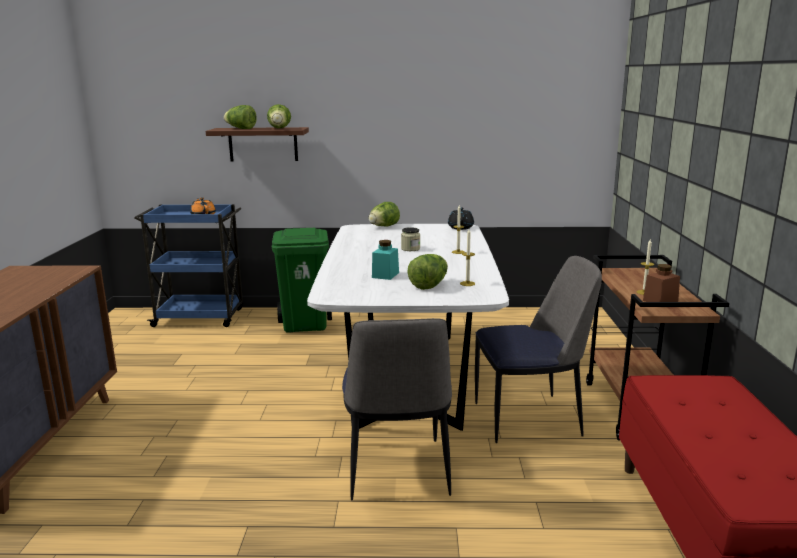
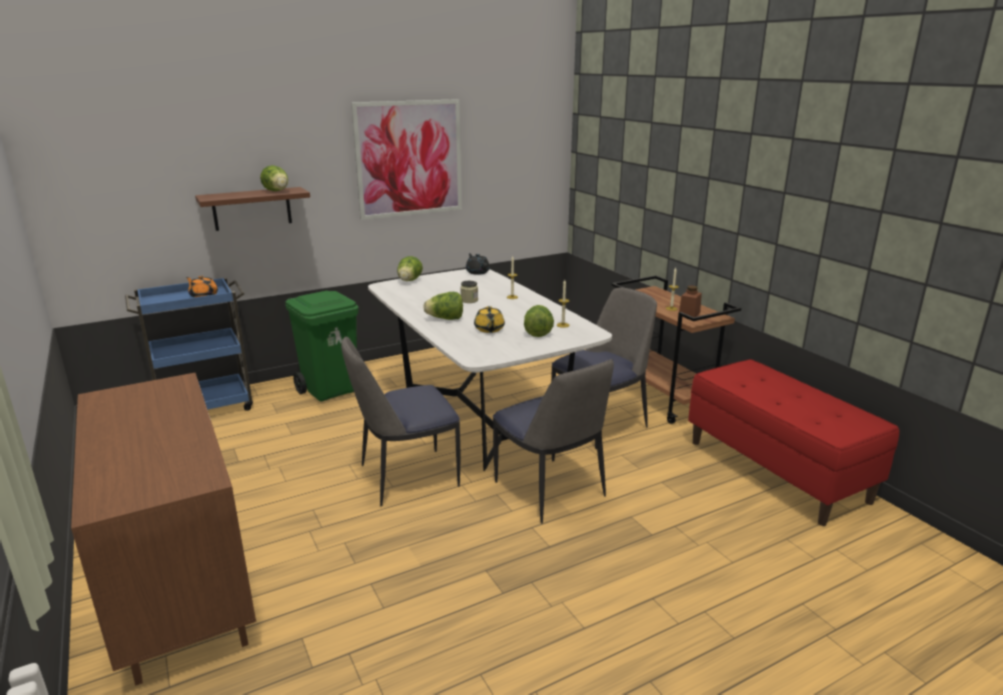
camera: 30 degrees left, 5 degrees up
(241, 129) = (234, 195): lettuce -> lettuce (445, 319)
(280, 415) = (406, 477): none -> chair
(385, 275) = (489, 329): turquoise jar -> yellow teapot
(420, 107) = (409, 159): none -> picture

